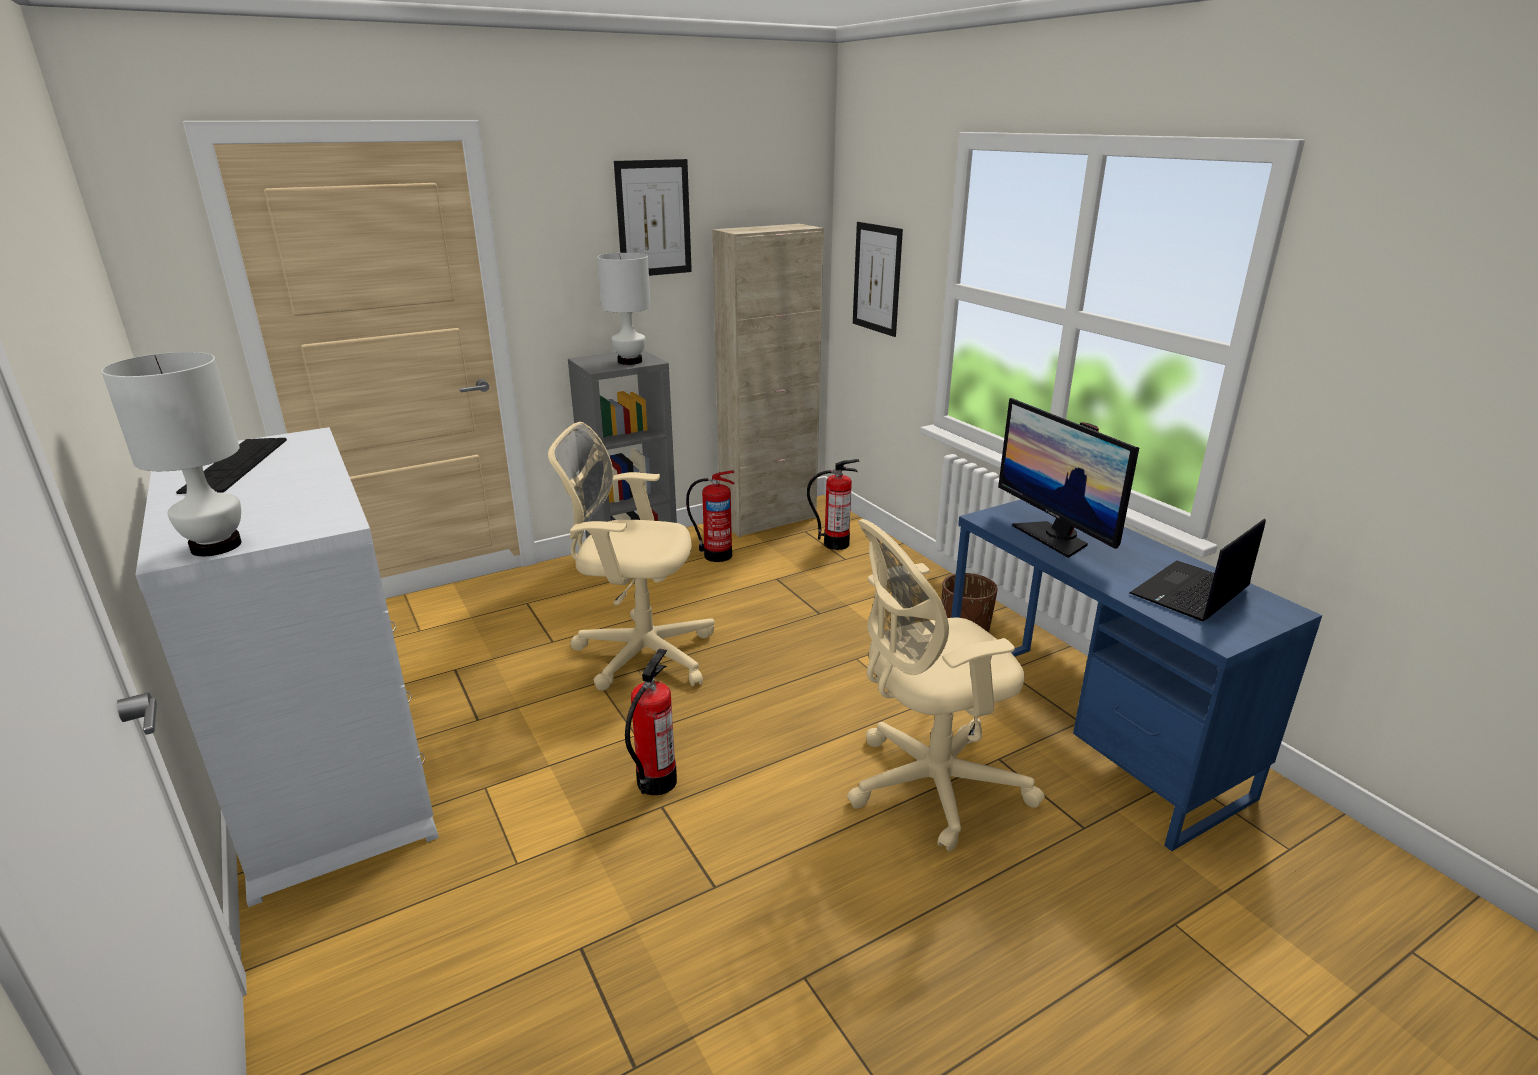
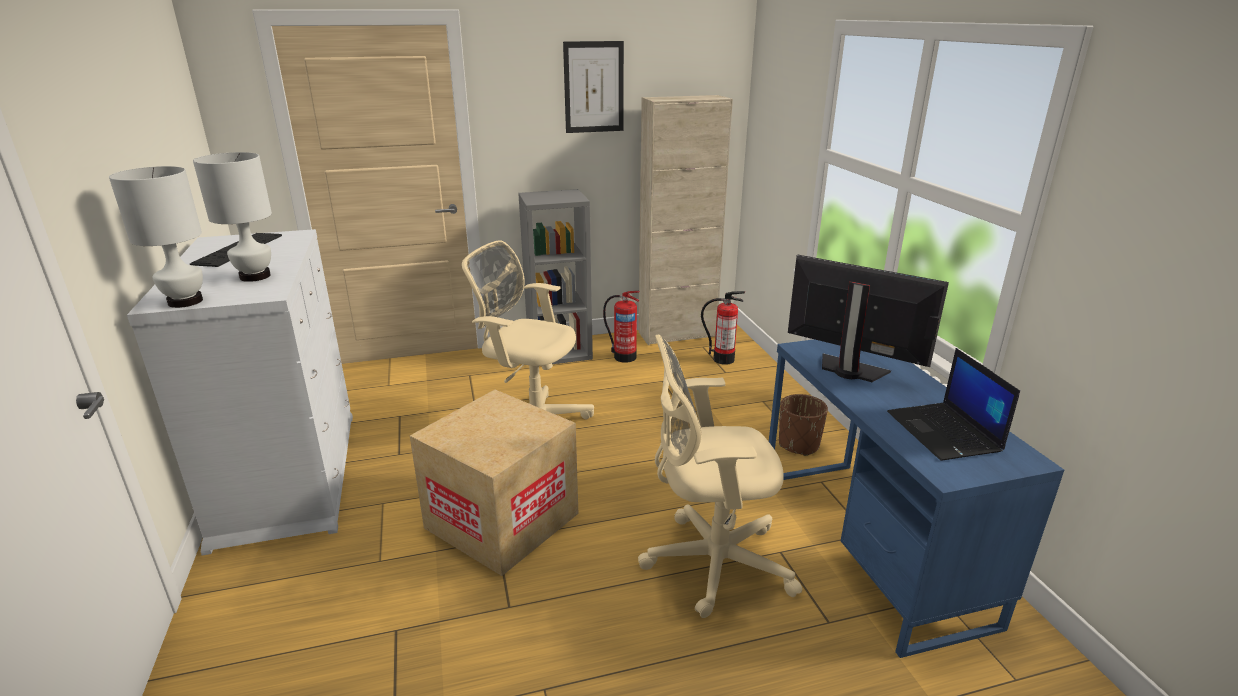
camera: 15 degrees right, 0 degrees up
(630, 361) = (562, 198): white table lamp -> white table lamp (256, 276)
(656, 781) = (502, 520): fire extinguisher -> cardboard box
(877, 278) = (775, 142): picture -> none
(1055, 537) = (850, 370): monitor -> monitor turned 135 degrees clockwise
(1190, 593) = (945, 432): laptop -> laptop turned 75 degrees counterclockwise

